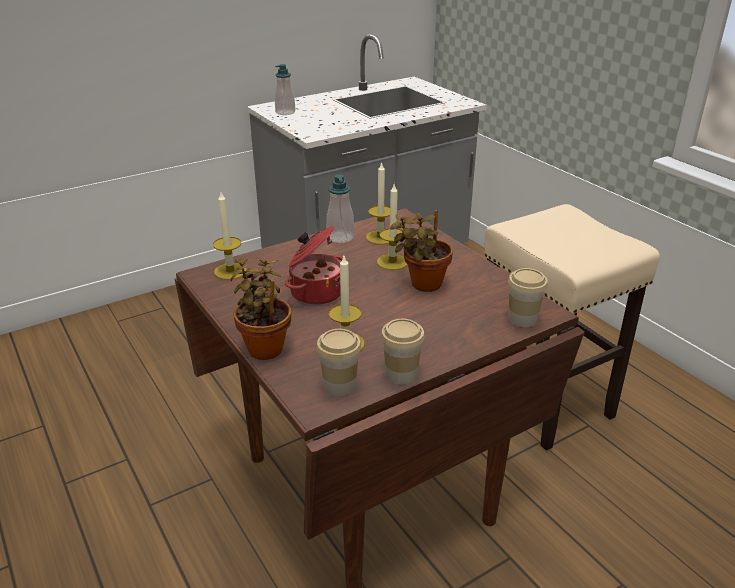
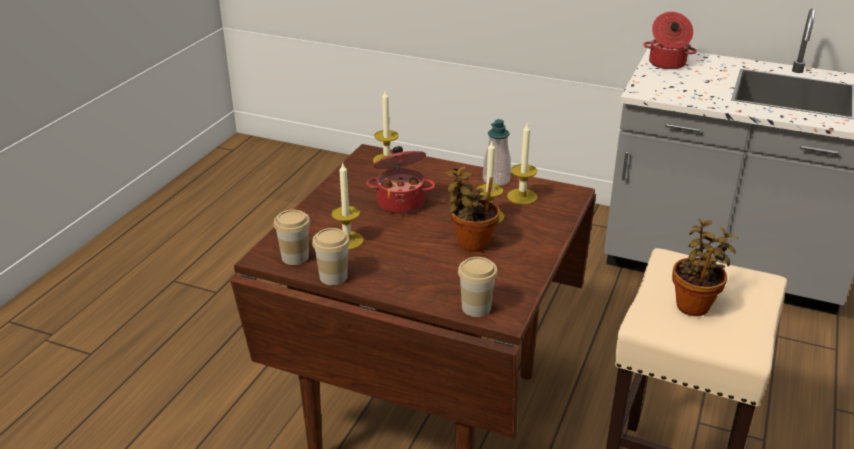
camera: 55 degrees right, 0 degrees up
(265, 347) = (309, 212): potted plant -> potted plant (694, 304)
(285, 112) = (667, 64): soap dispenser -> cooking pot

